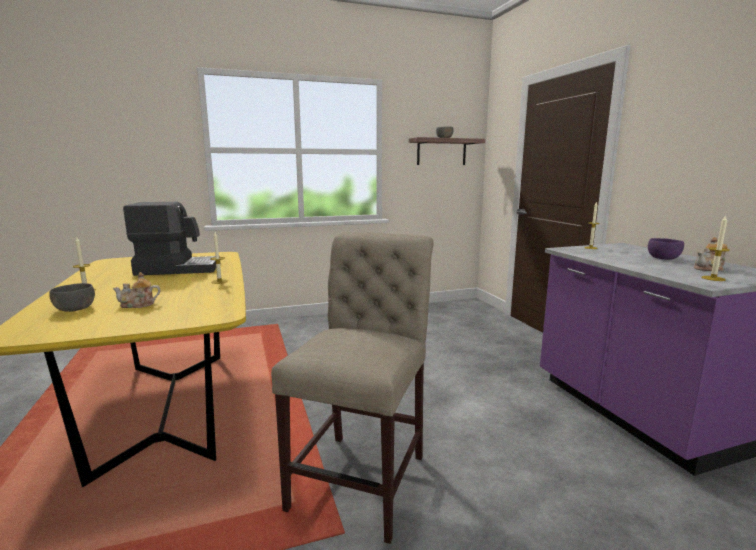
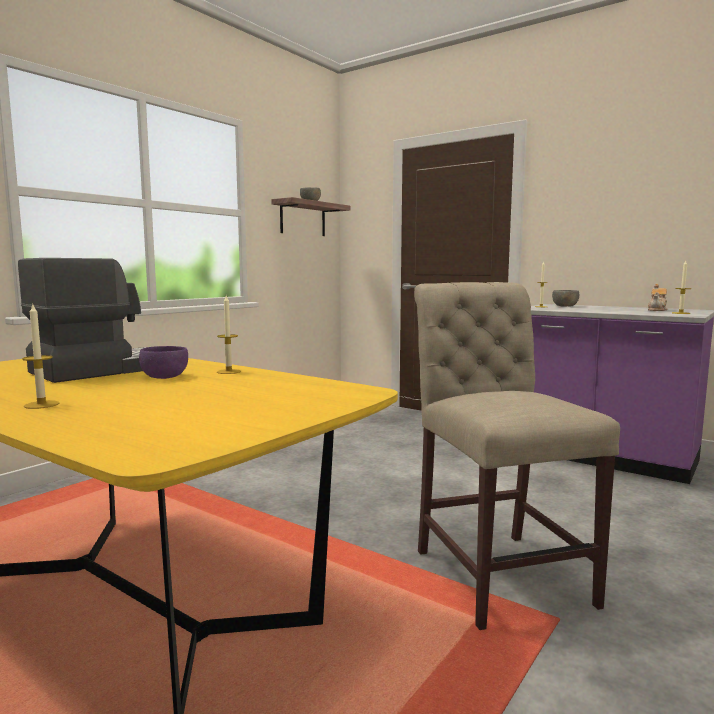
camera: 35 degrees left, 5 degrees down
(74, 309) = (121, 420): grey bowl -> grey bowl (565, 306)
(138, 305) = (211, 402): teapot -> none
(663, 258) = (610, 308): purple bowl -> purple bowl (164, 376)

